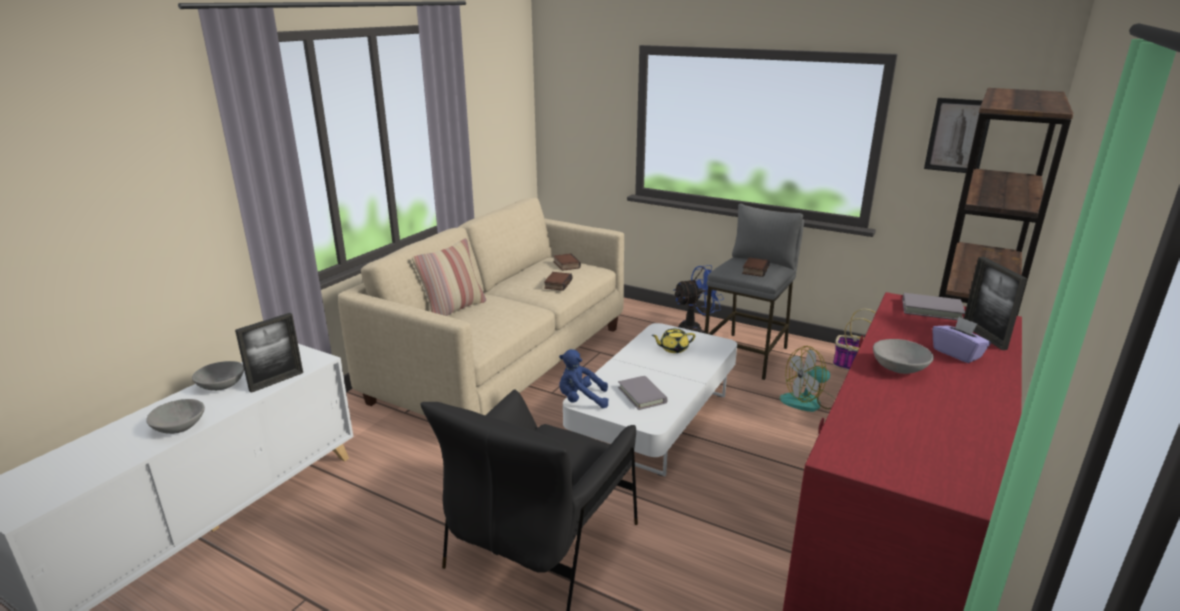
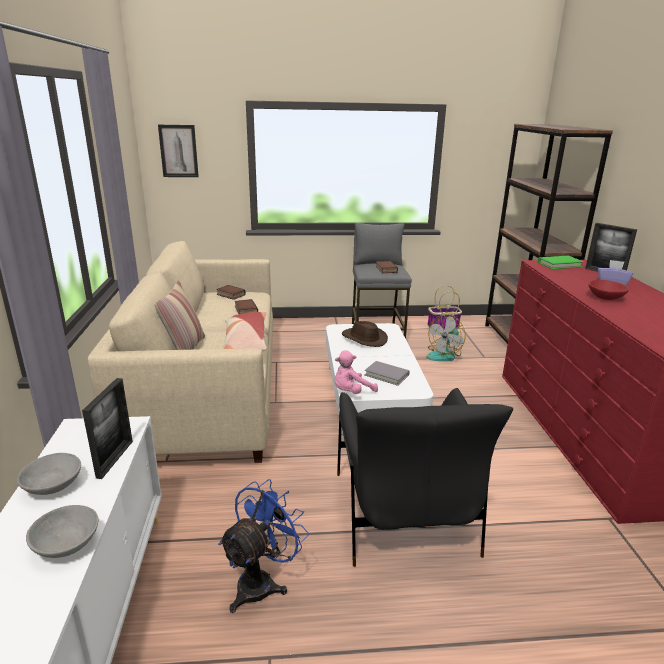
camera: 35 degrees left, 0 degrees up
(510, 318) = (245, 344): none -> pillow
(581, 400) = (351, 392): blue plush toy -> pink plush toy
(673, 349) = (364, 339): yellow teapot -> brown hat
(695, 328) = (323, 328): blue fan -> blue fan (262, 582)
(898, 368) = (605, 298): grey bowl -> red bowl
(931, 310) = (559, 264): grey book -> green book
(958, 136) = (486, 159): picture -> picture (178, 151)

